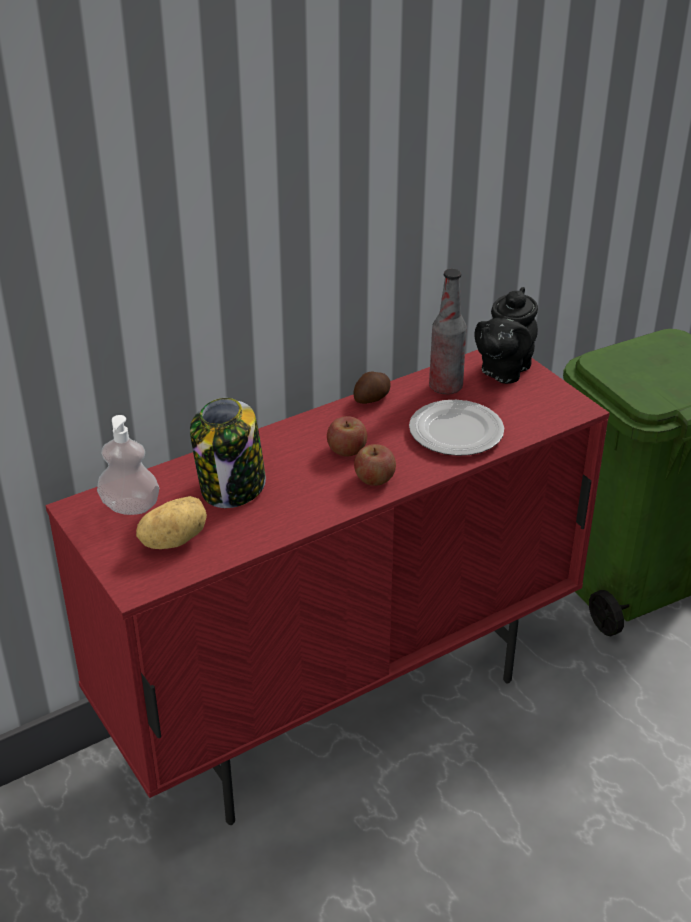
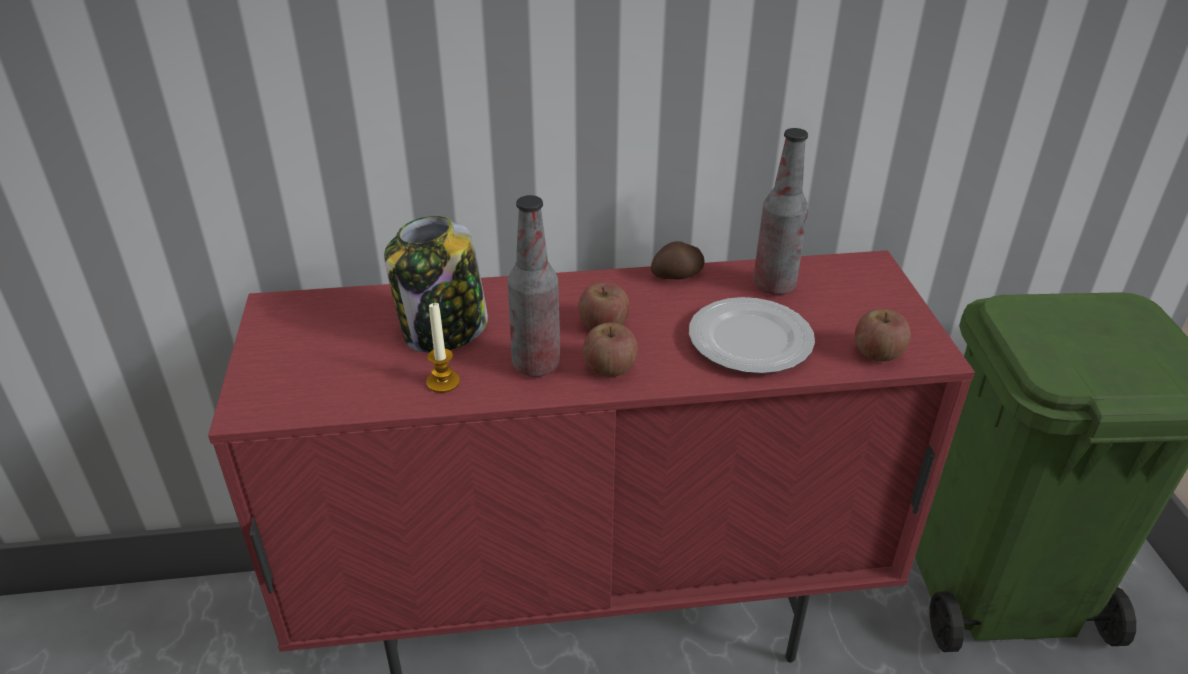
camera: 25 degrees right, 0 degrees up
(130, 506) = (324, 319): soap dispenser -> none
(173, 540) = (333, 369): potato -> none
(264, 524) = (443, 382): none -> candle
(321, 492) = (536, 365): none -> bottle
(503, 371) = (860, 285): black teapot -> none
(543, 417) = (878, 353): none -> apple

